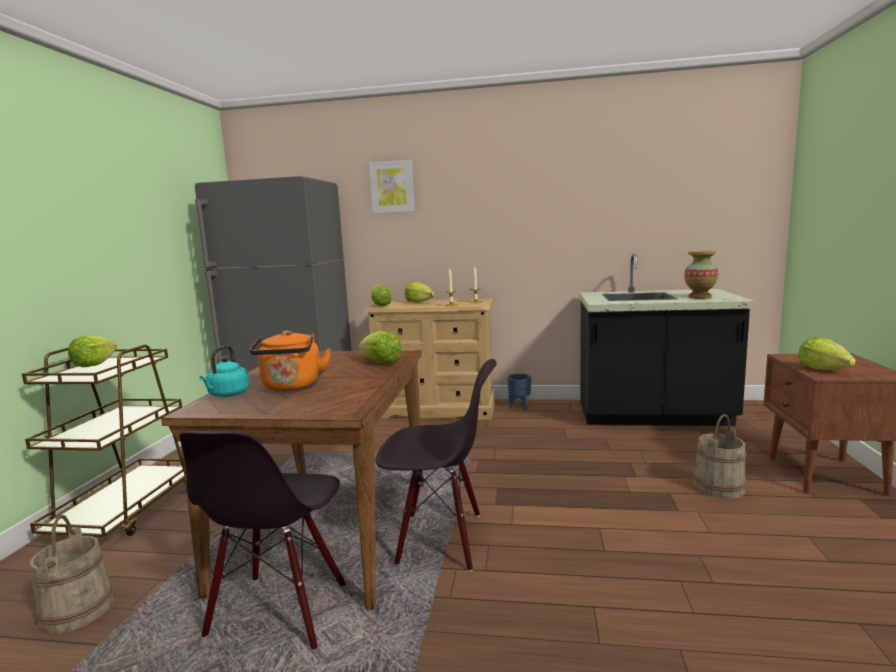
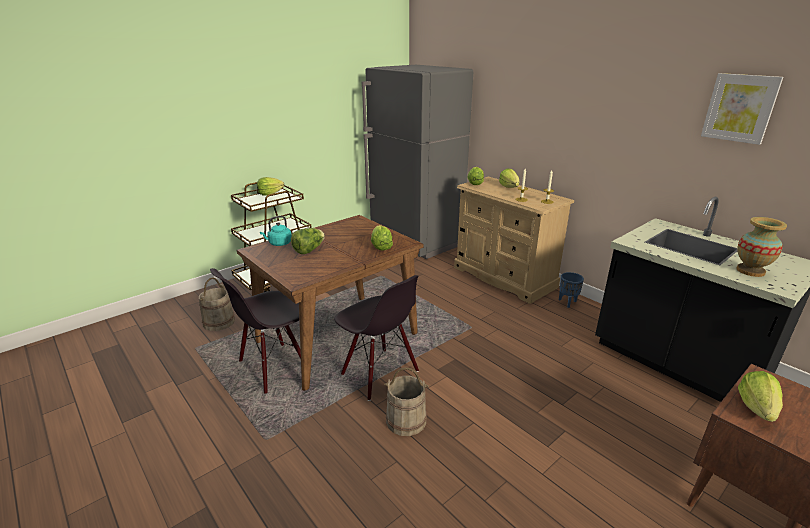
camera: 40 degrees right, 15 degrees up
(292, 387) = (309, 250): orange kettle -> lettuce
(392, 187) = (513, 79): picture -> picture (740, 108)
(719, 487) = (614, 451): beige bucket -> beige bucket (406, 420)

